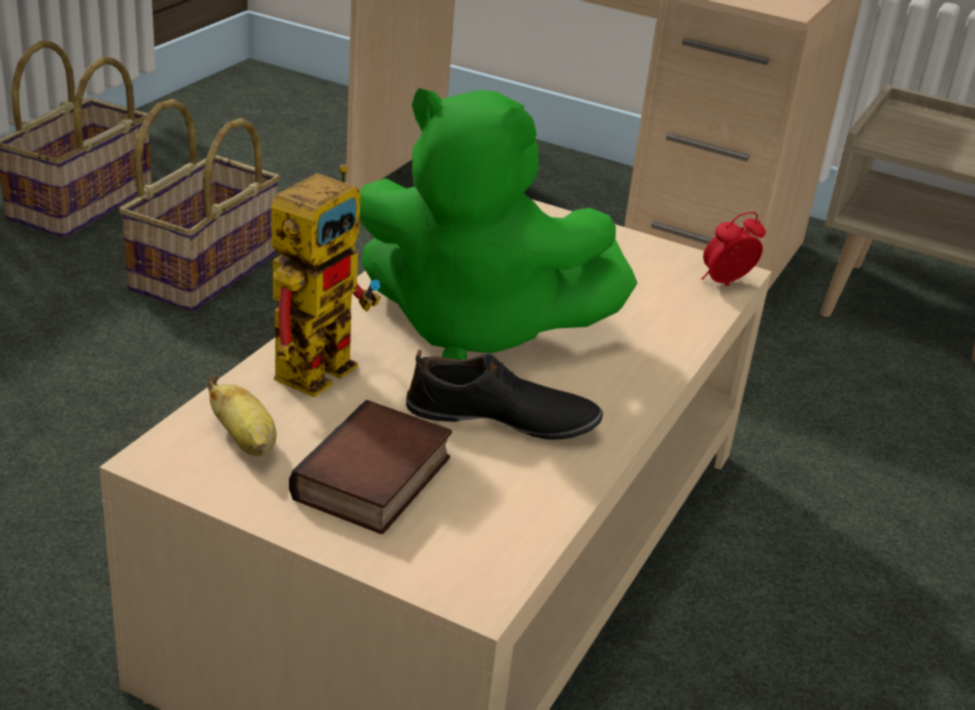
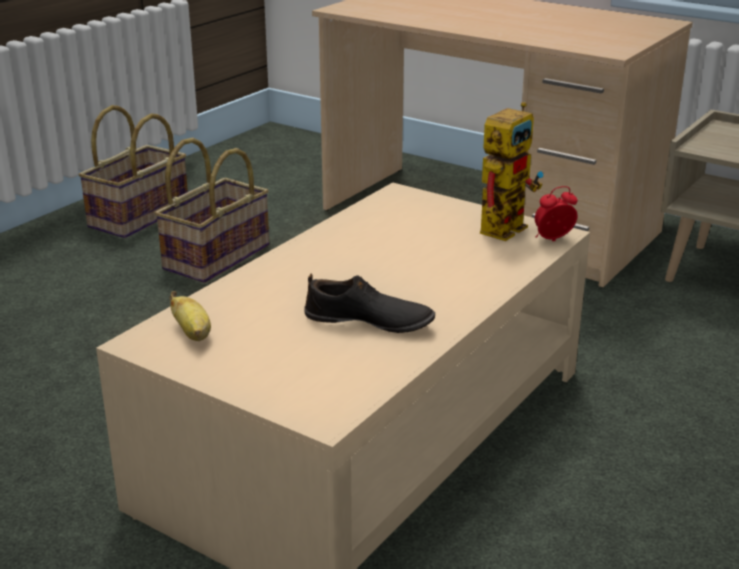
camera: 10 degrees right, 5 degrees down
(320, 361) = (253, 288): toy robot -> toy robot (505, 225)
(375, 481) = (273, 356): book -> none
(475, 328) = (364, 268): green plush toy -> none

